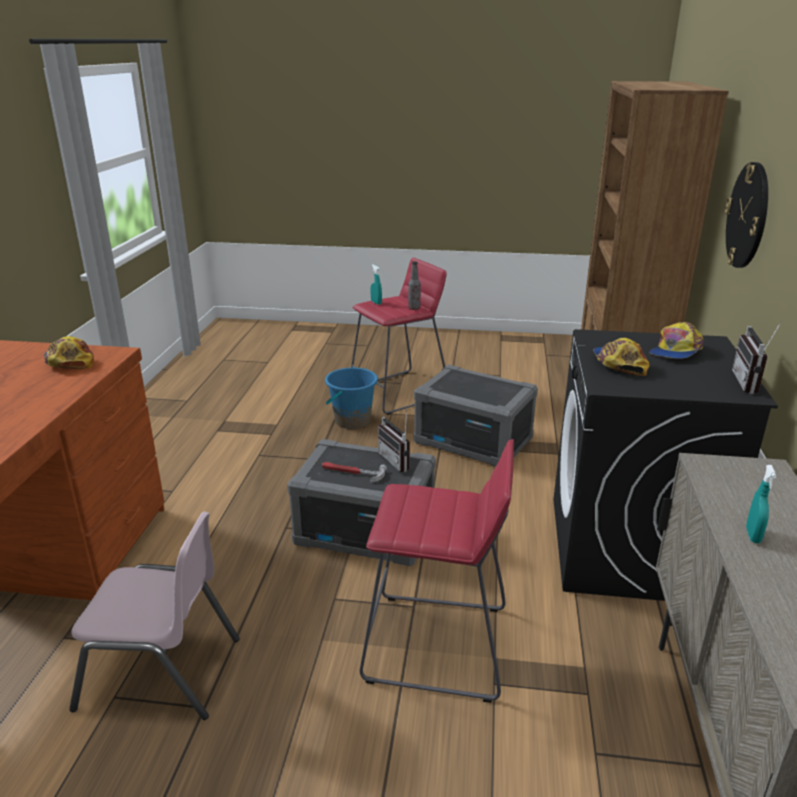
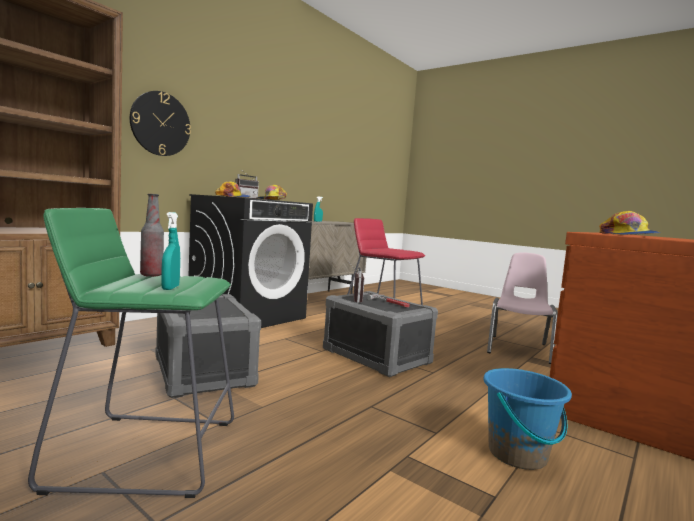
camera: 150 degrees left, 20 degrees down
(161, 672) = (519, 349): pink chair -> pink chair turned 75 degrees clockwise
(352, 421) = (281, 433): blue bucket -> blue bucket (517, 454)
(398, 392) = (146, 453): red stool -> green stool

